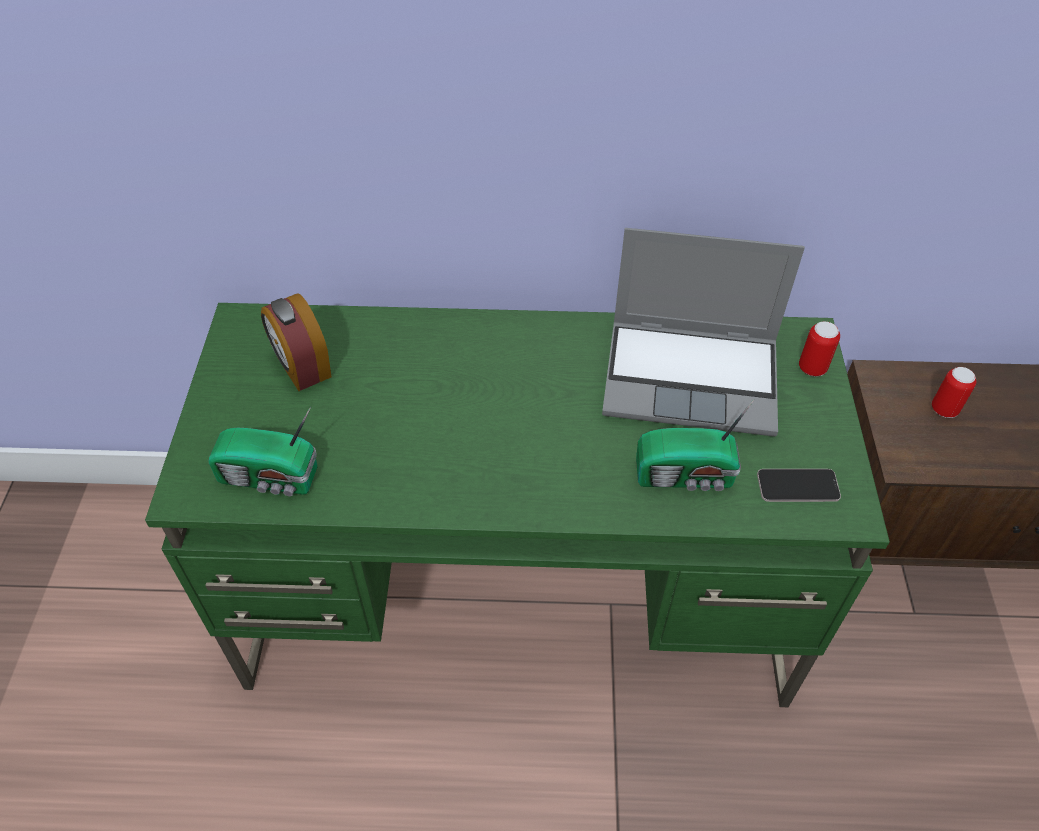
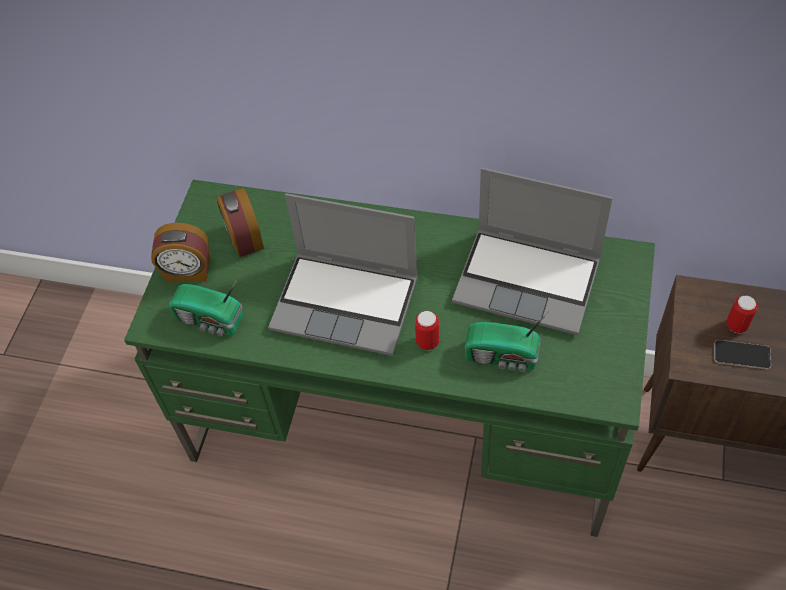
camera: 15 degrees right, 5 degrees up
(228, 417) = (188, 271): none -> alarm clock
(460, 432) = (347, 303): none -> laptop
(797, 486) = (583, 375): phone -> phone (742, 355)
(812, 368) = (624, 284): can -> can (427, 342)

